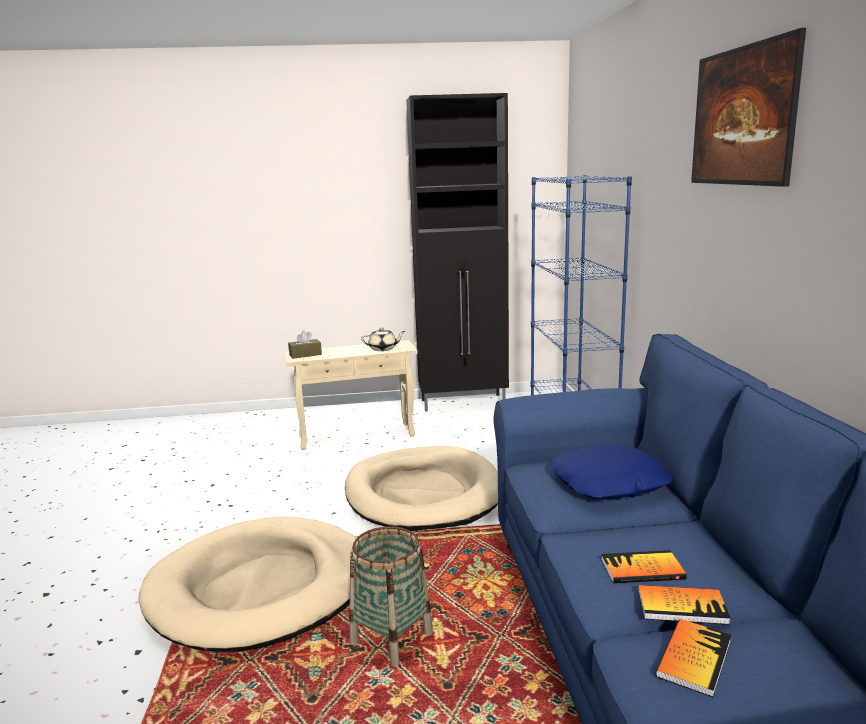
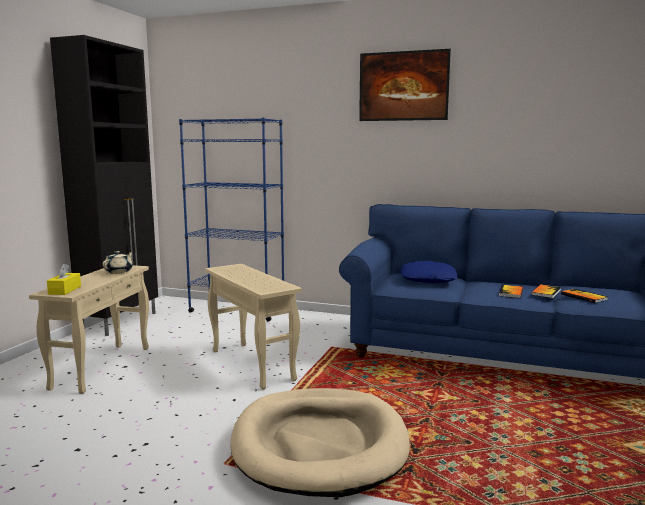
camera: 65 degrees left, 5 degrees down
(305, 354) = (65, 290): brown tissue box -> yellow tissue box
(391, 638) = (422, 408): basket -> none
(423, 494) = (252, 365): beige dog bed -> beige side table

